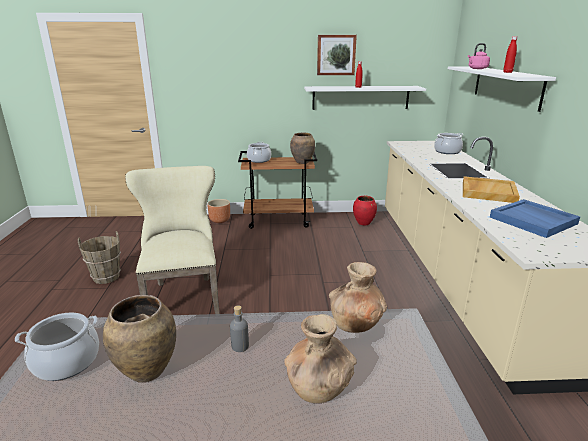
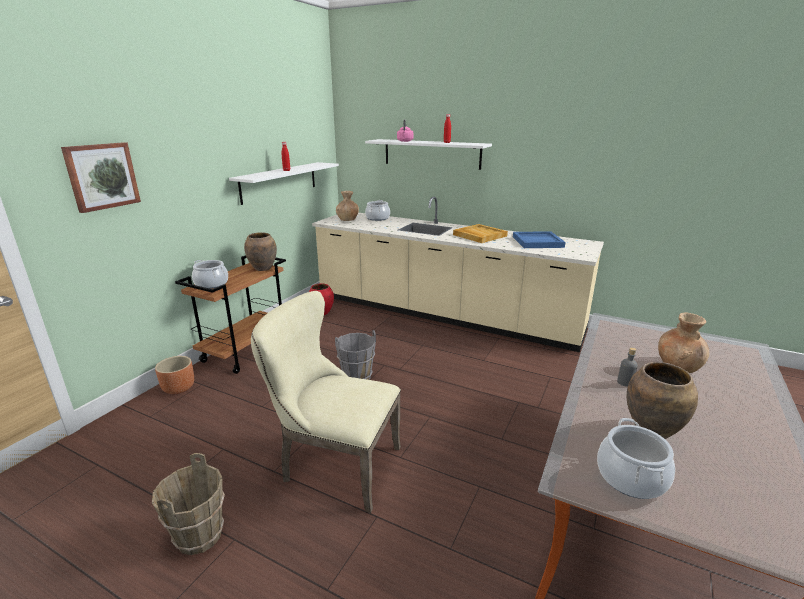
camera: 60 degrees left, 0 degrees up
(290, 268) = (356, 377): none -> grey bucket
(336, 55) = (252, 136): picture -> picture (102, 176)
(356, 323) = (607, 335): brown vase -> brown vase (347, 220)

